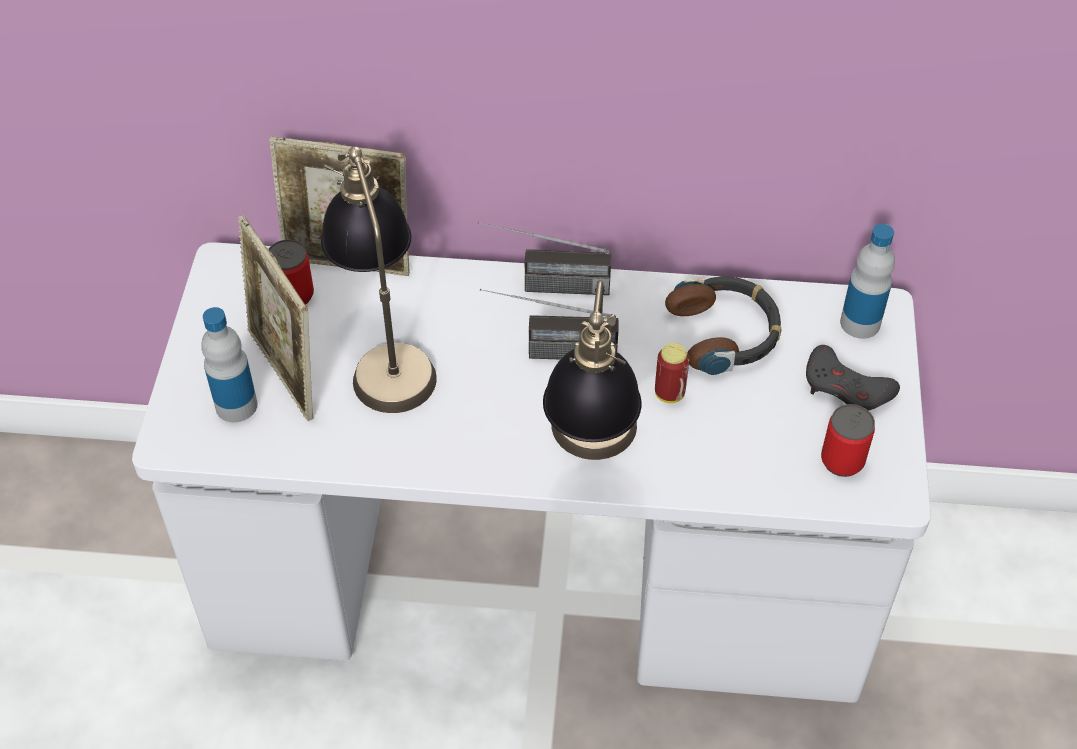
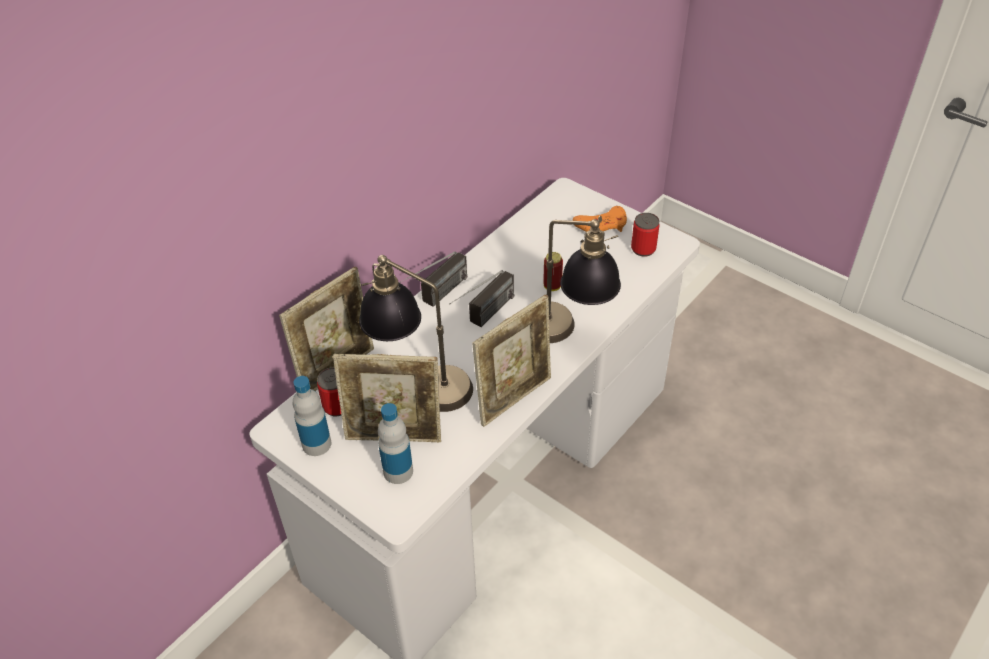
camera: 55 degrees left, 5 degrees down
(433, 457) = (514, 398): none -> picture frame
(725, 332) = (531, 247): headphones -> none
(846, 388) = (602, 225): grey game controller -> orange game controller
(860, 323) = (567, 201): bottle -> bottle (316, 444)

